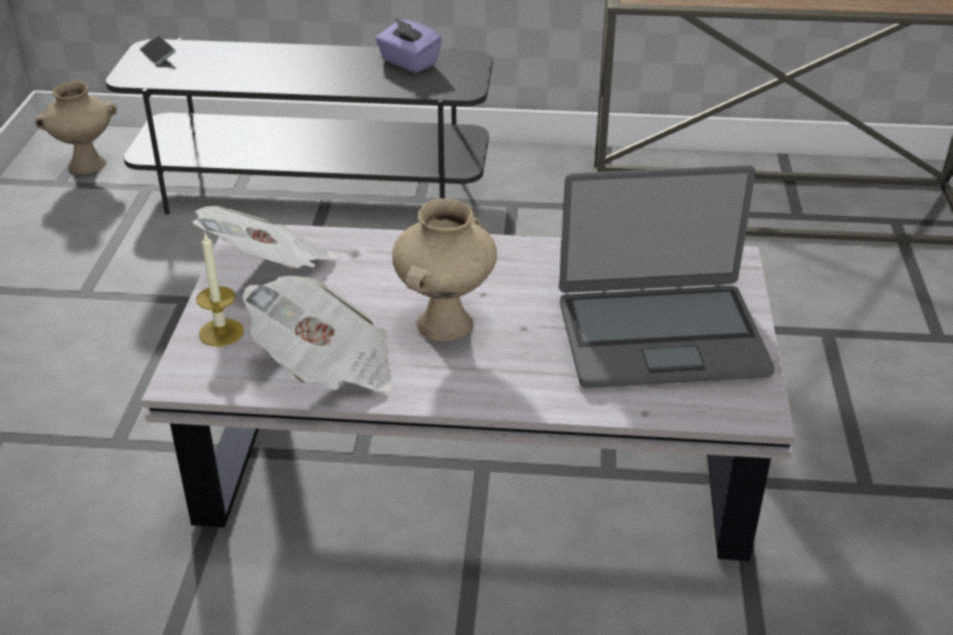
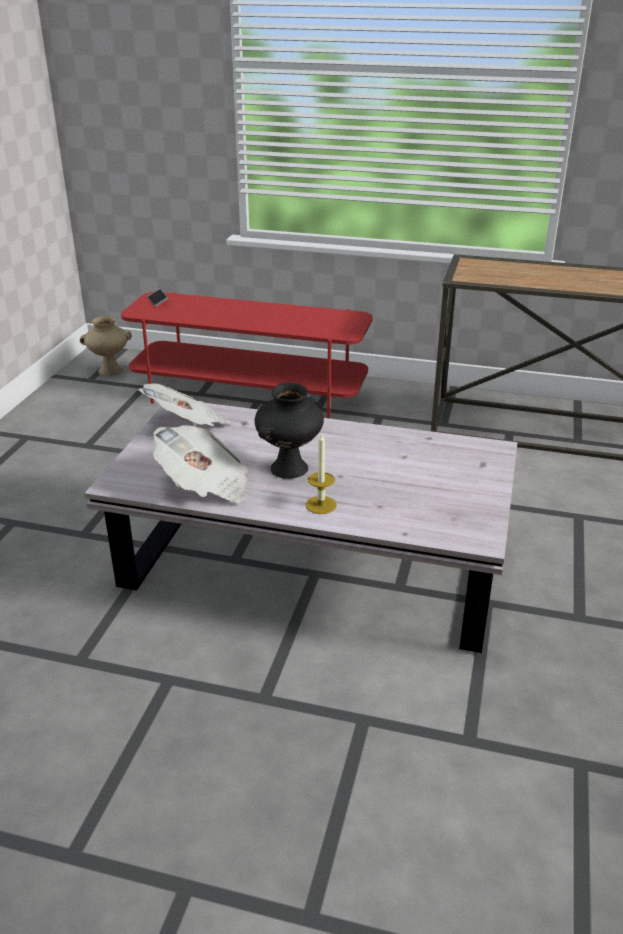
camera: 10 degrees right, 5 degrees down
(221, 332) = (145, 460): candle -> candle (321, 505)
(315, 189) = (250, 396): grey tv stand -> red tv stand
(408, 63) = (316, 316): purple tissue box -> none
(446, 325) = (289, 469): beige vase -> black vase
(660, 336) = (431, 489): laptop -> none

